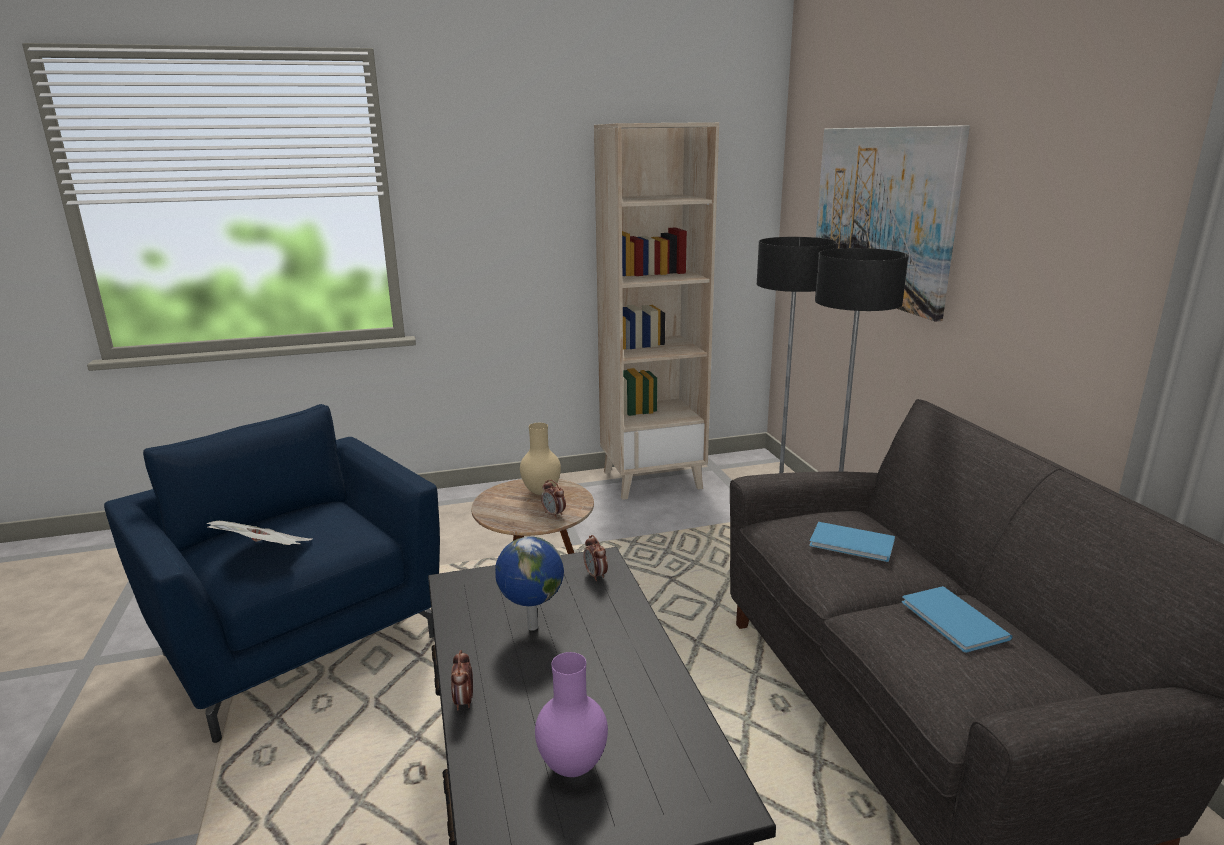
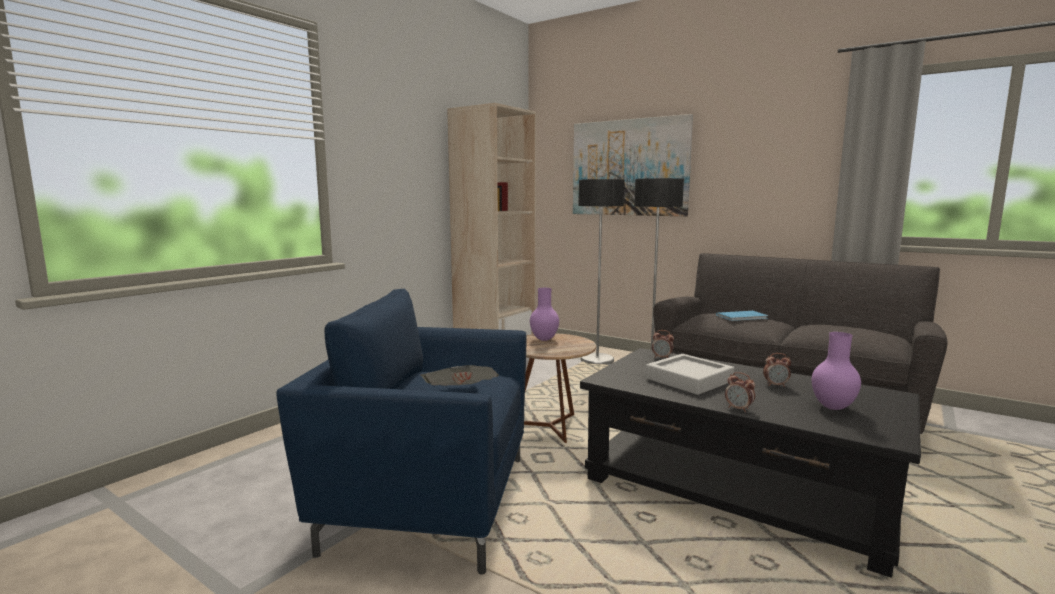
camera: 40 degrees left, 10 degrees down
(531, 627) = (689, 380): globe -> grey tray
(540, 493) = (544, 339): beige vase -> purple vase
(554, 514) = (577, 345): alarm clock -> alarm clock (775, 385)
(953, 622) = (831, 326): blue book -> none

